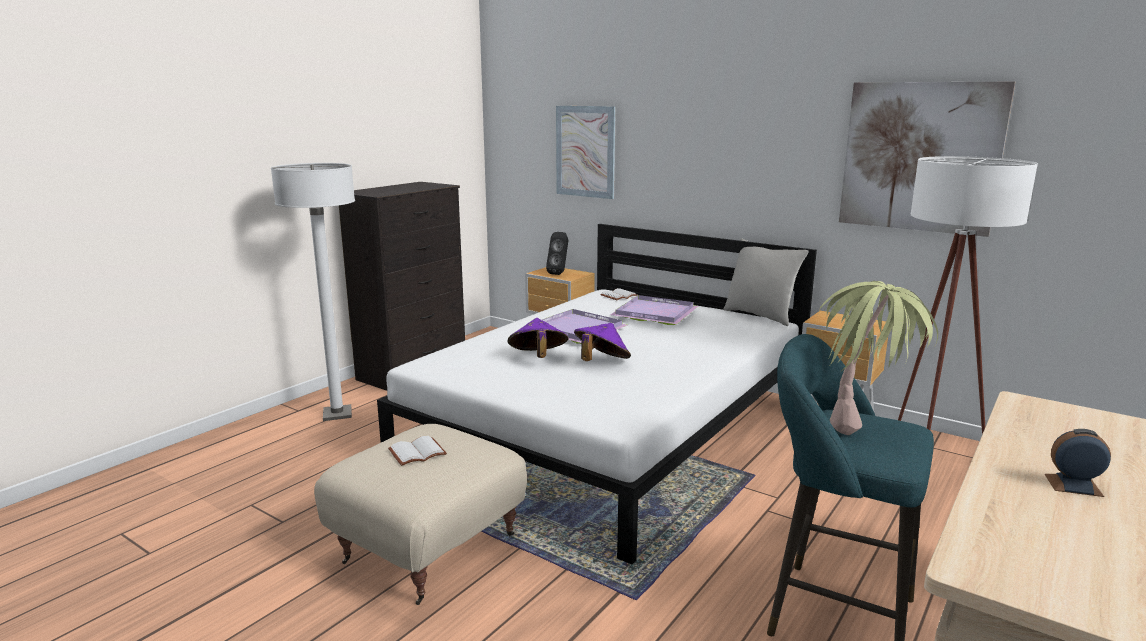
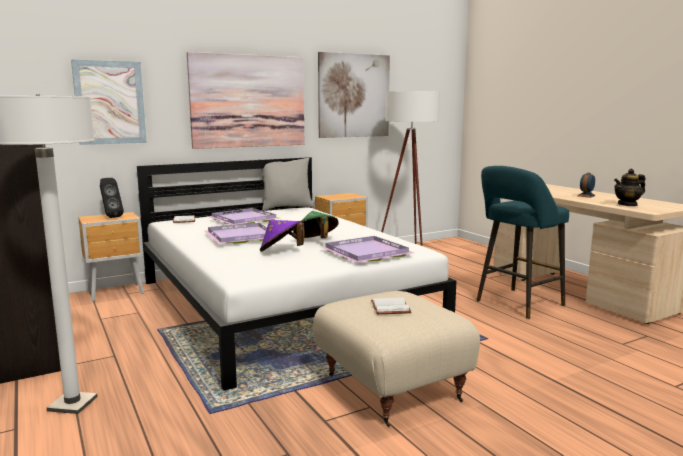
camera: 65 degrees left, 5 degrees down
(571, 396) = (368, 253): none -> purple tray
(601, 362) = (316, 241): purple hat -> green hat
(734, 157) = (248, 101): none -> picture
(865, 423) = (517, 201): potted plant -> none
(1026, 539) = (627, 204): none -> teapot

